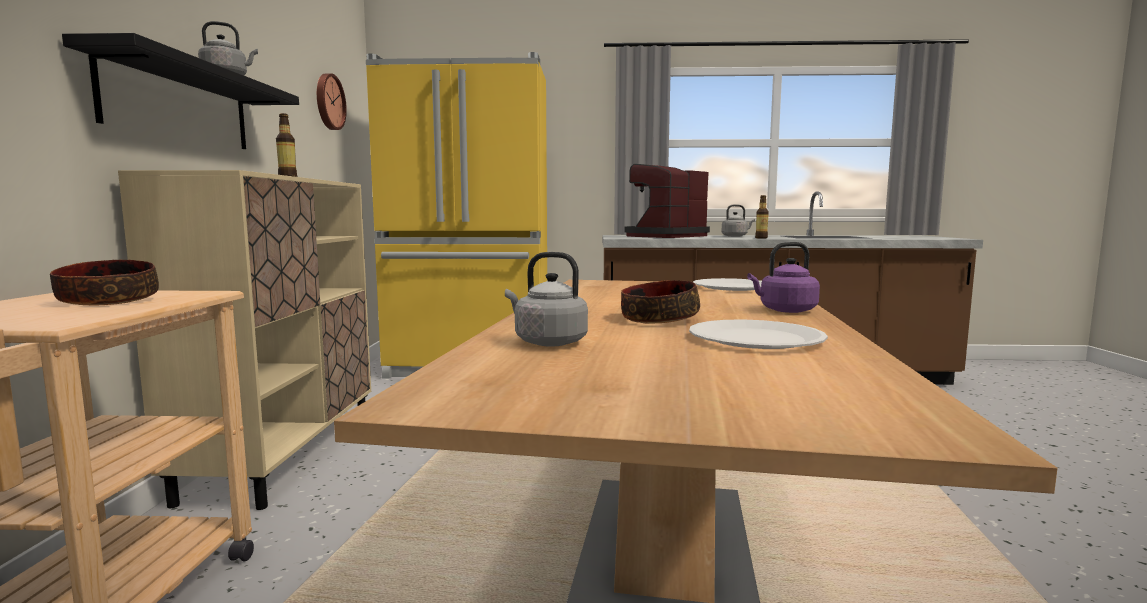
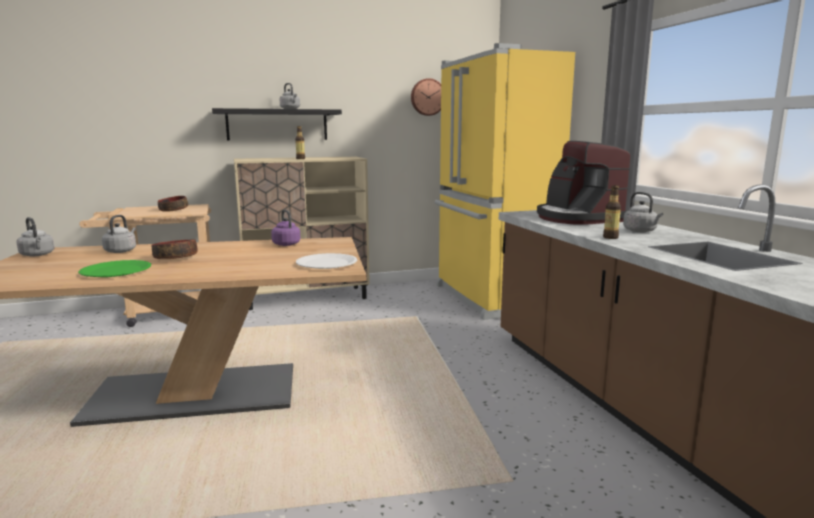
camera: 70 degrees right, 5 degrees up
(508, 397) = (37, 255): none -> grey kettle
(664, 236) = (577, 218): coffee machine -> coffee machine turned 135 degrees counterclockwise
(755, 338) = (116, 271): white plate -> green plate
(785, 310) = (206, 274): purple kettle -> purple kettle (285, 244)

